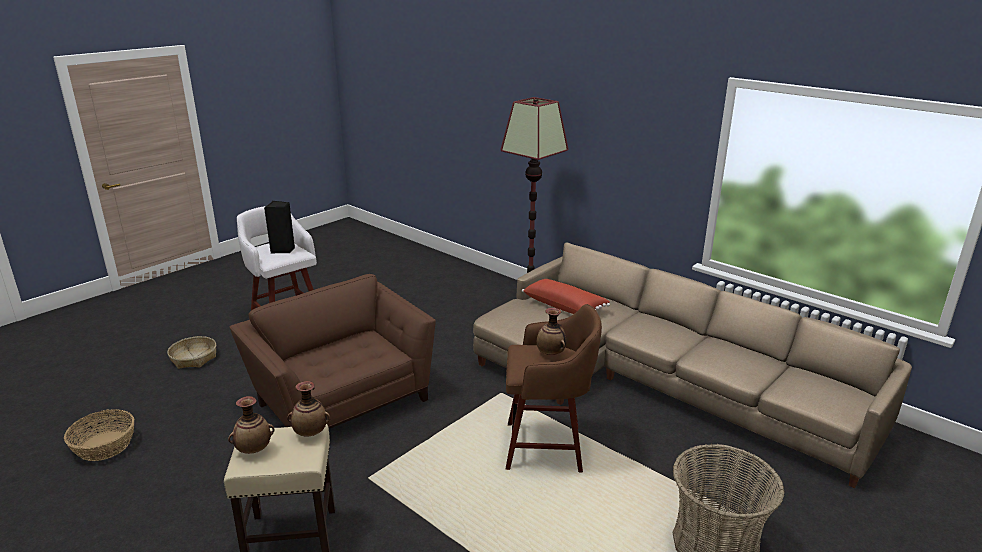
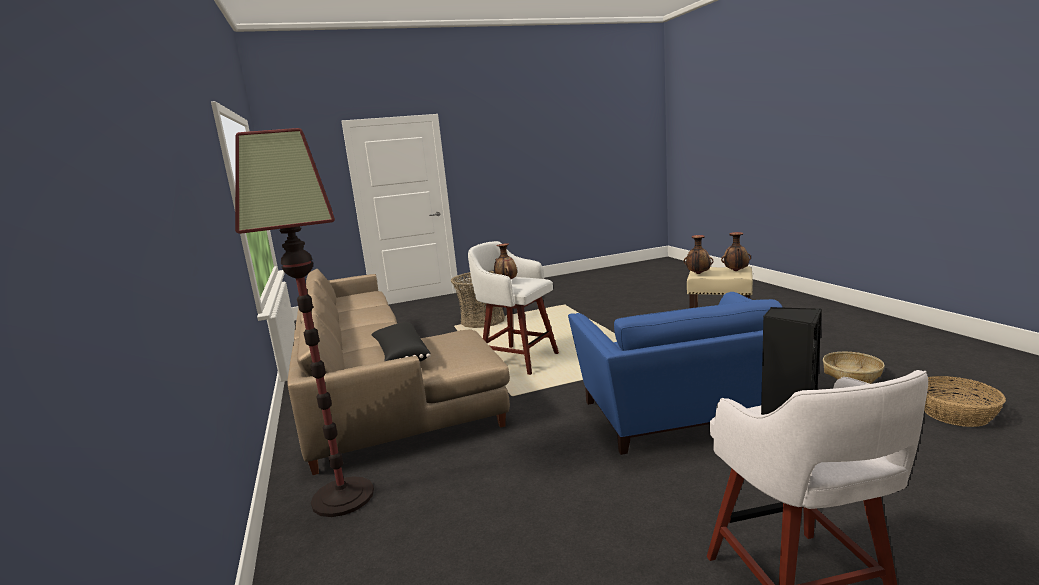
camera: 150 degrees left, 10 degrees down
(194, 358) = (954, 523): basket -> basket (851, 374)
(341, 399) = (679, 416): brown armchair -> blue armchair
(547, 447) = (517, 359): brown stool -> white stool
(565, 306) = (401, 356): red pillow -> black pillow

